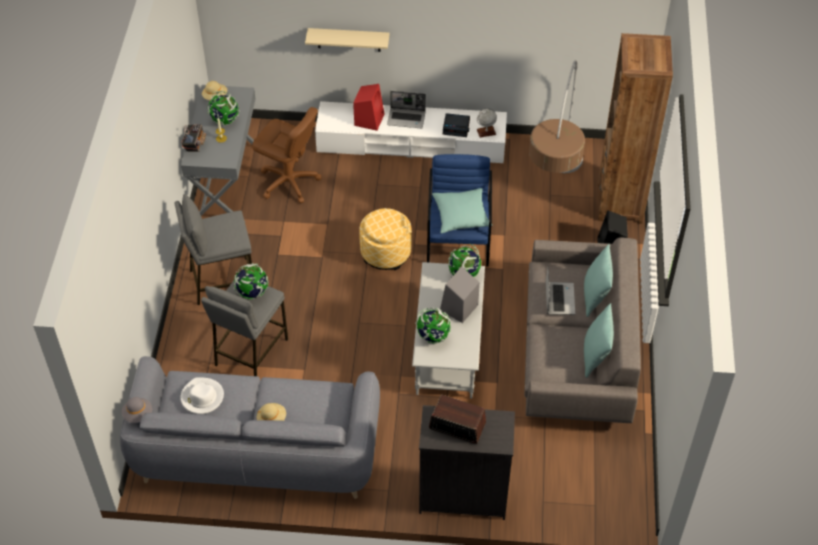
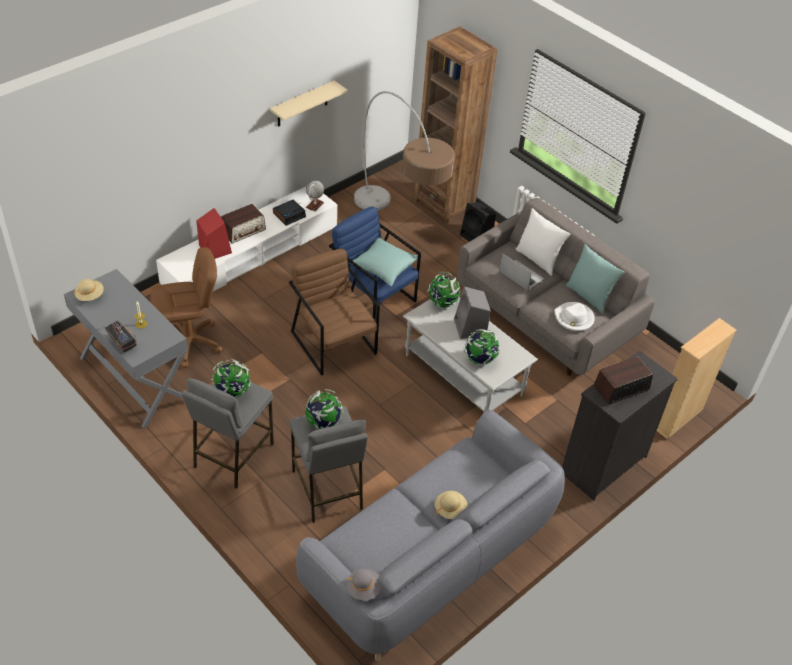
camera: 50 degrees left, 5 degrees down
(202, 397) = (377, 538): white hat -> white hat (574, 318)
(224, 120) = (124, 308): globe -> globe (232, 392)
(349, 39) = (175, 177): beige shelf -> beige shelf (302, 104)
(386, 253) = (333, 342): ottoman -> brown armchair
(407, 118) = (243, 231): laptop -> radio
(573, 514) = (677, 418): none -> beige bookcase
(595, 296) = (538, 259): turquoise pillow -> white pillow

